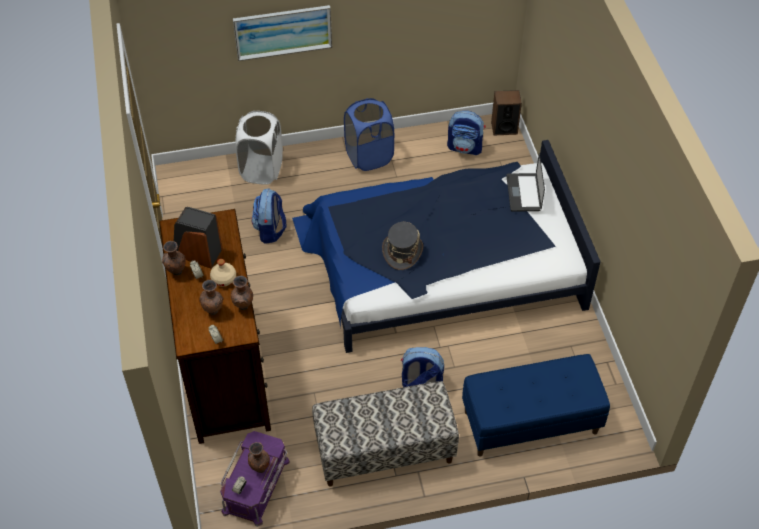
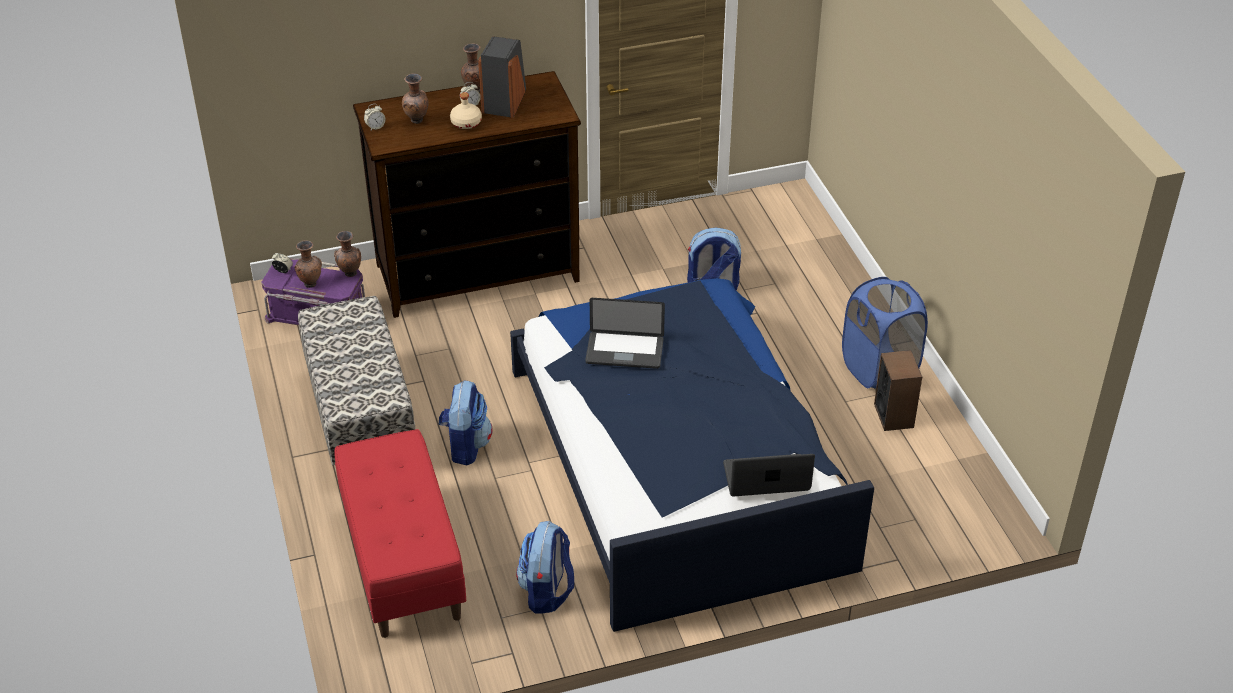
camera: 85 degrees right, 10 degrees down
(244, 307) = (423, 141): brown vase -> brown vase (350, 274)
(262, 169) = (822, 268): white laundry basket -> none
(283, 32) = (904, 112): picture -> none
(402, 252) = (624, 351): grey hat -> laptop
(465, 148) = (931, 476): backpack -> backpack (547, 592)
(504, 128) = (994, 524): speaker -> speaker (894, 415)
(530, 422) = (401, 561): blue bench -> red bench

